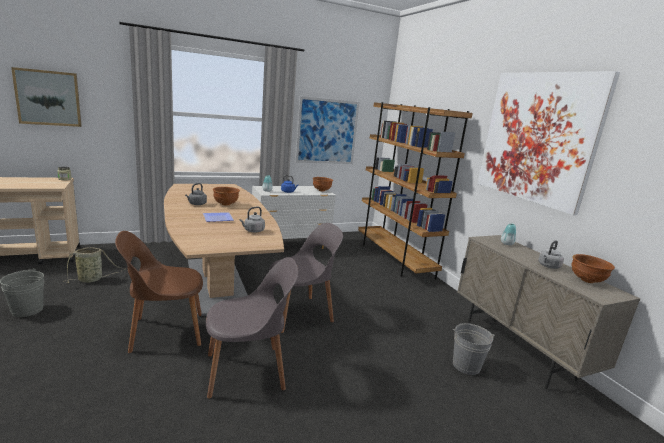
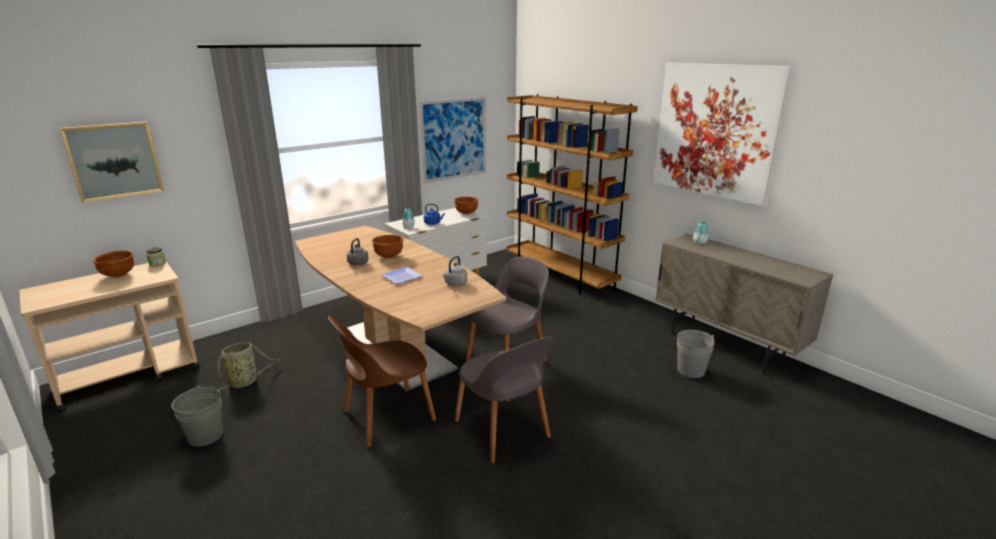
camera: 15 degrees left, 5 degrees up
(248, 371) = (502, 430): grey chair -> grey chair turned 90 degrees clockwise
(548, 266) = (748, 259): grey kettle -> none
(587, 281) = (786, 267): brown bowl -> brown bowl (118, 275)

